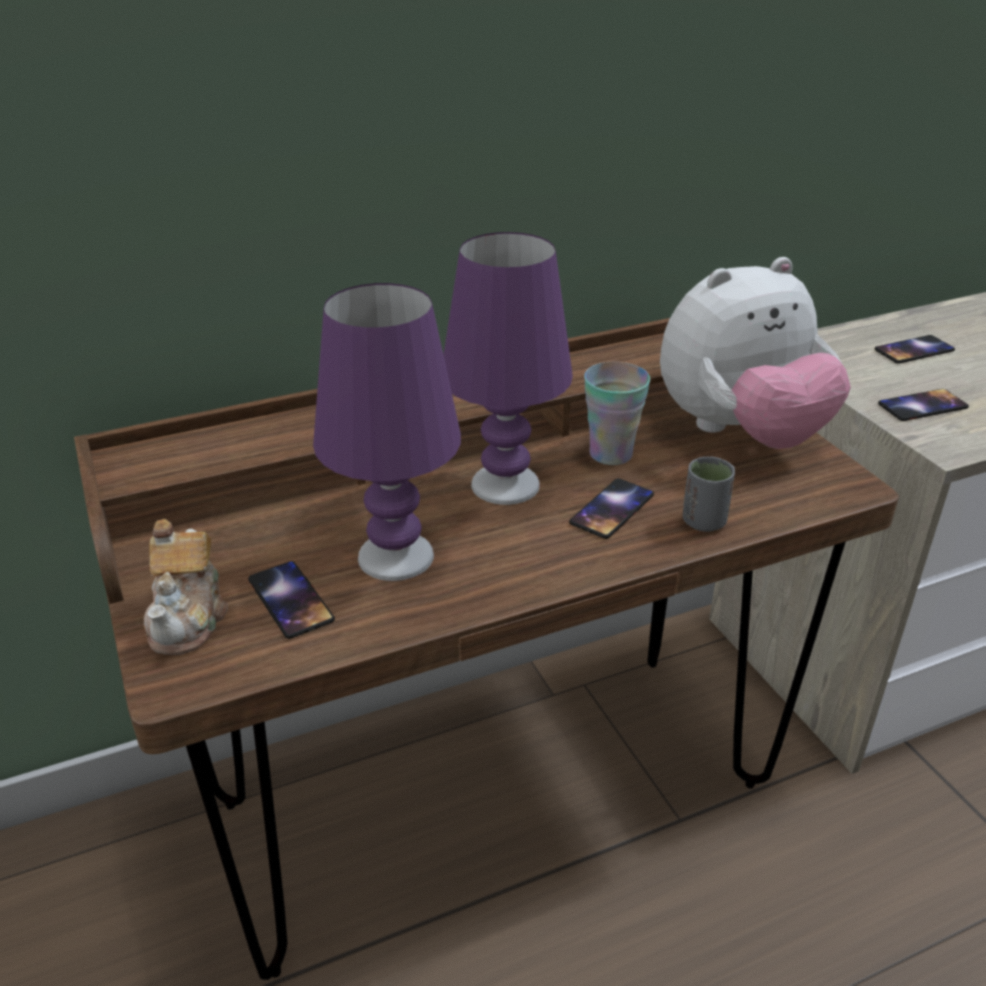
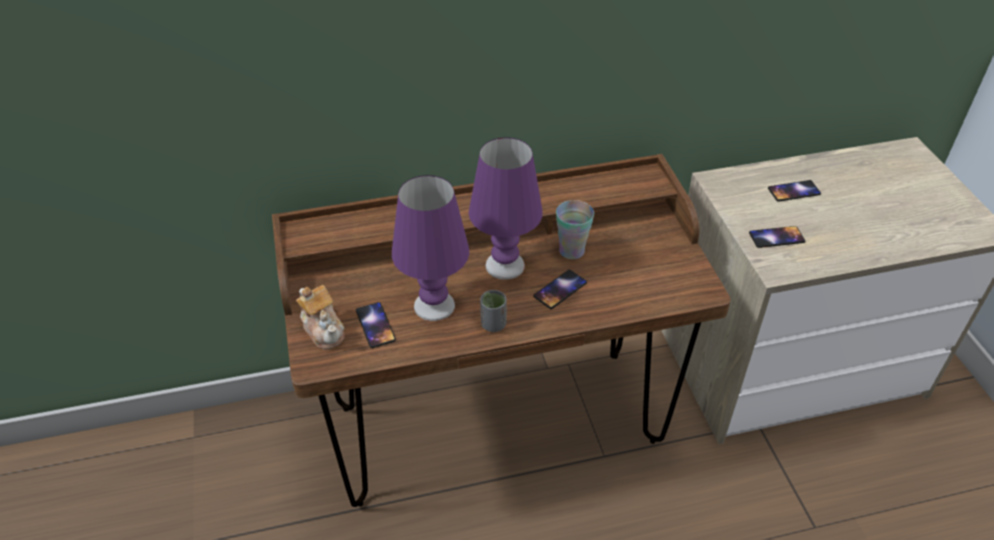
camera: 10 degrees right, 10 degrees up
(189, 618) = (324, 329): teapot -> teapot turned 45 degrees counterclockwise
(703, 522) = (609, 305): grey cup -> grey cup (493, 324)
(740, 433) = (654, 245): plush toy -> none

